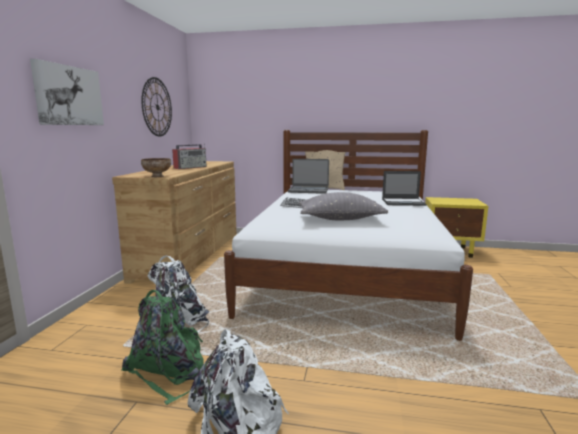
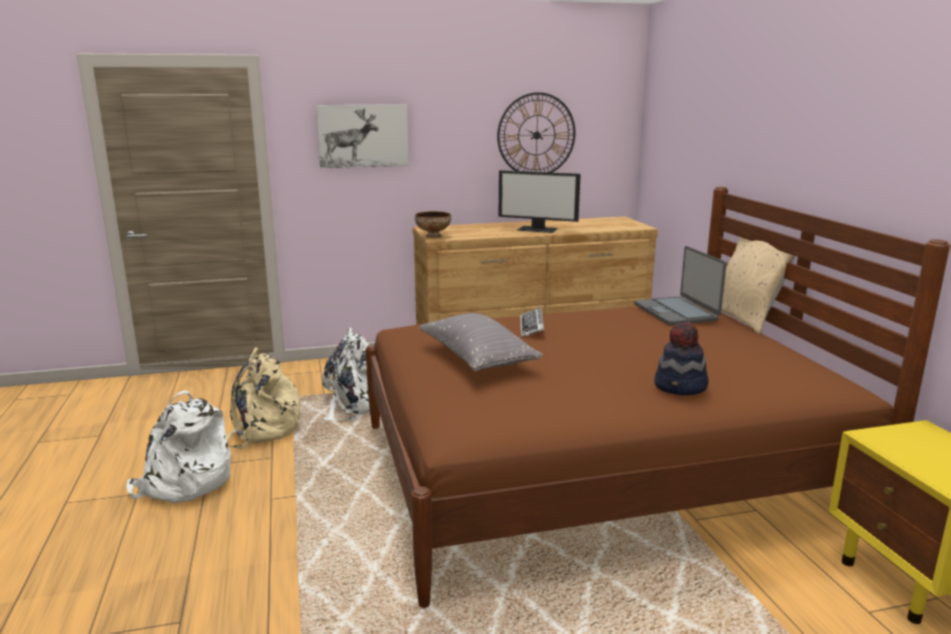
camera: 65 degrees right, 5 degrees up
(169, 371) = (261, 429): green backpack -> beige backpack
(191, 167) = (538, 229): radio -> monitor
(345, 273) = (596, 472): white bed -> brown bed
(403, 202) = (681, 387): laptop -> hat

